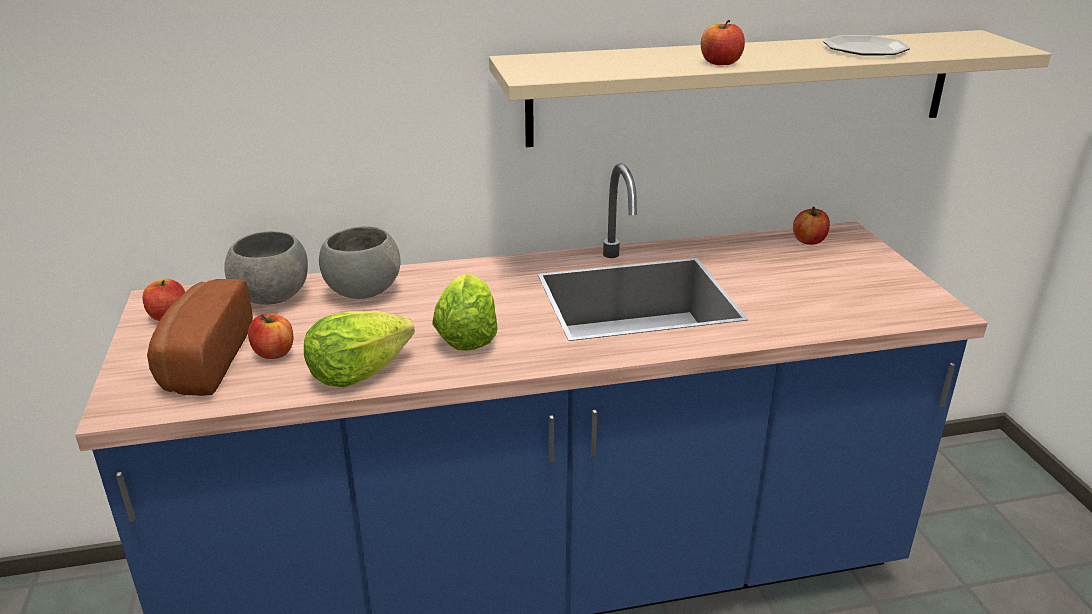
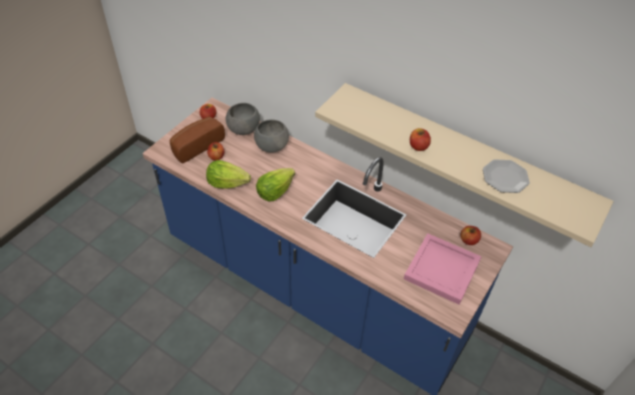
camera: 45 degrees right, 20 degrees up
(839, 280) = (441, 269): none -> pink tray

